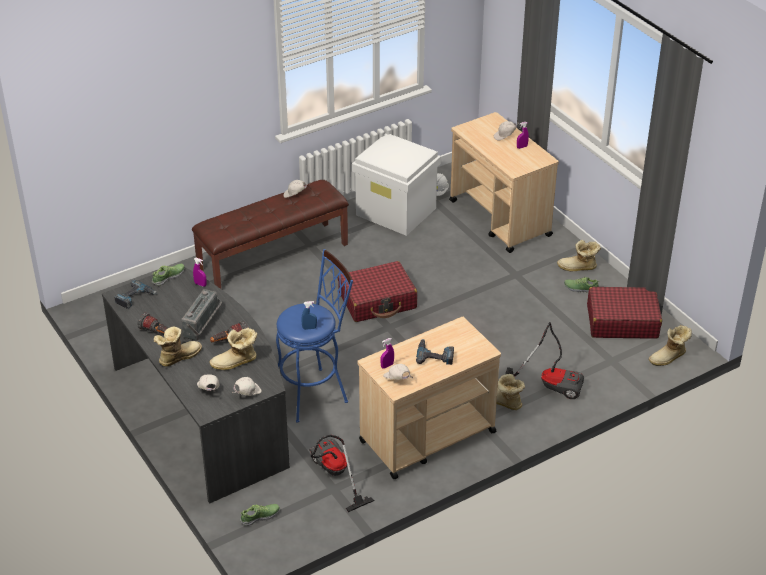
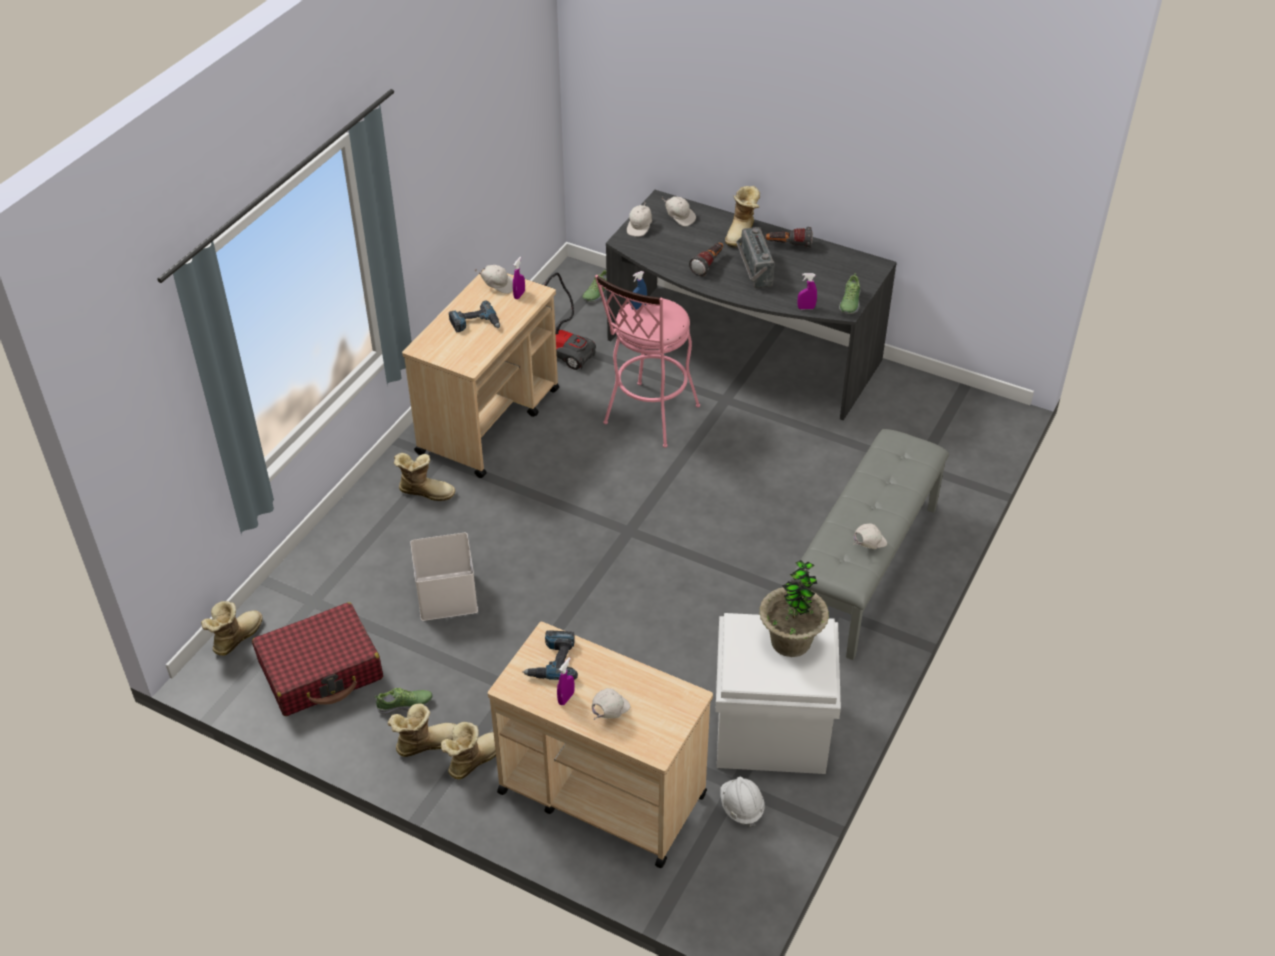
camera: 150 degrees right, 5 degrees up
(135, 298) = (855, 269): power drill -> power drill (552, 660)
(235, 363) = (679, 248): boot -> boot (472, 759)
(273, 256) = (865, 570): brown bench -> grey bench
(315, 392) = (647, 419): blue stool -> pink stool
(377, 301) = (672, 562): red suitcase -> none
(386, 156) = (791, 641): none -> potted plant
(527, 334) = (445, 594): none -> white storage box
(550, 384) = (379, 536): vacuum cleaner -> none

